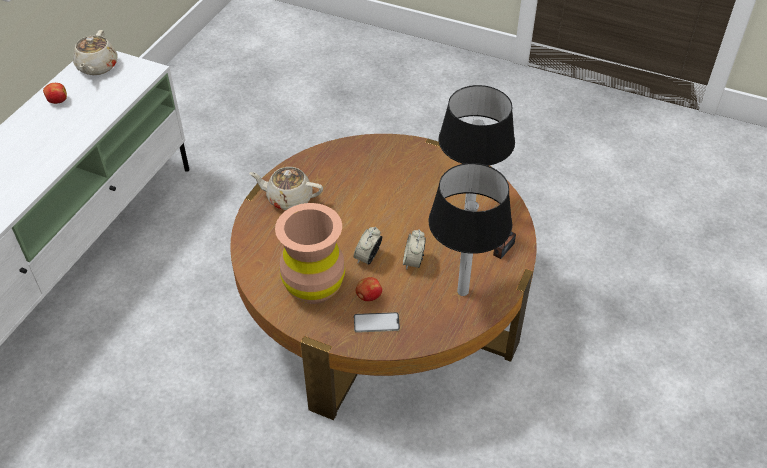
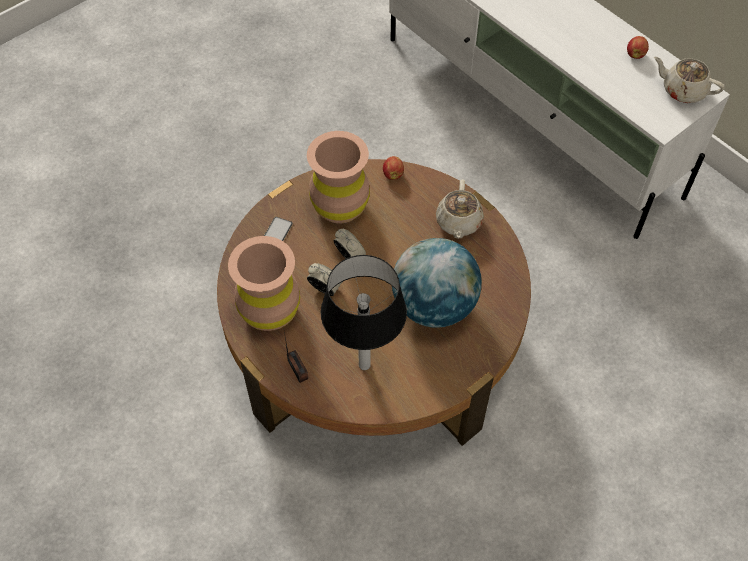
camera: 115 degrees right, 10 degrees up
(288, 198) = (458, 222): beige teapot -> beige teapot turned 150 degrees clockwise
(368, 296) = (306, 240): apple -> apple (393, 174)
(385, 187) = (434, 305): none -> globe
(462, 291) = (270, 311): table lamp -> brown vase

